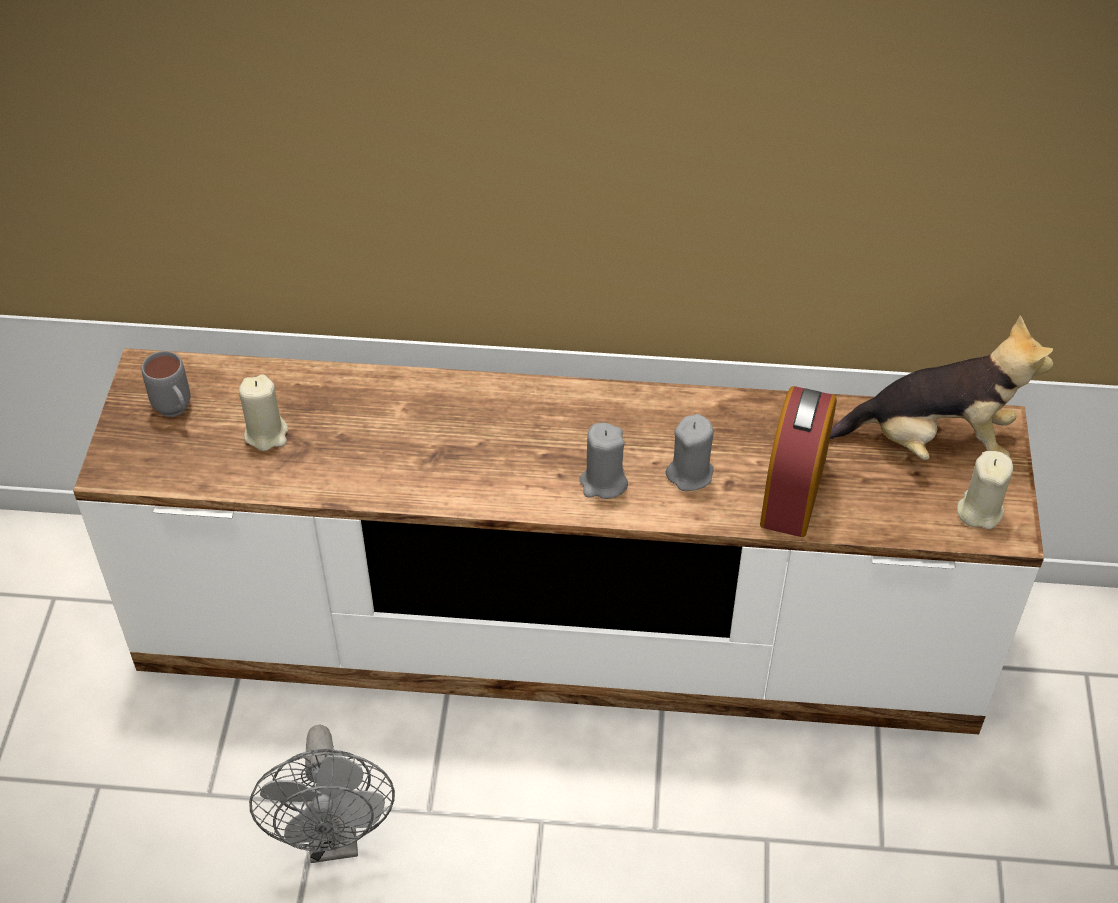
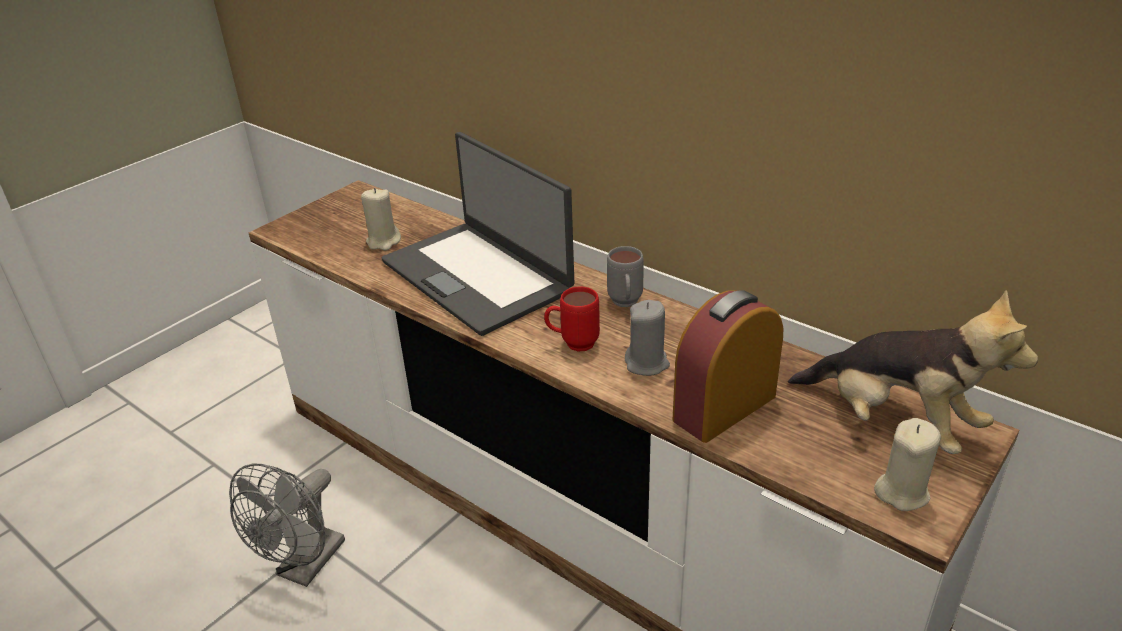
camera: 35 degrees right, 15 degrees down
(176, 412) = (347, 215): grey mug -> grey mug (625, 305)
(426, 437) = (478, 276): none -> laptop
(603, 482) = (572, 344): grey candle -> red mug

